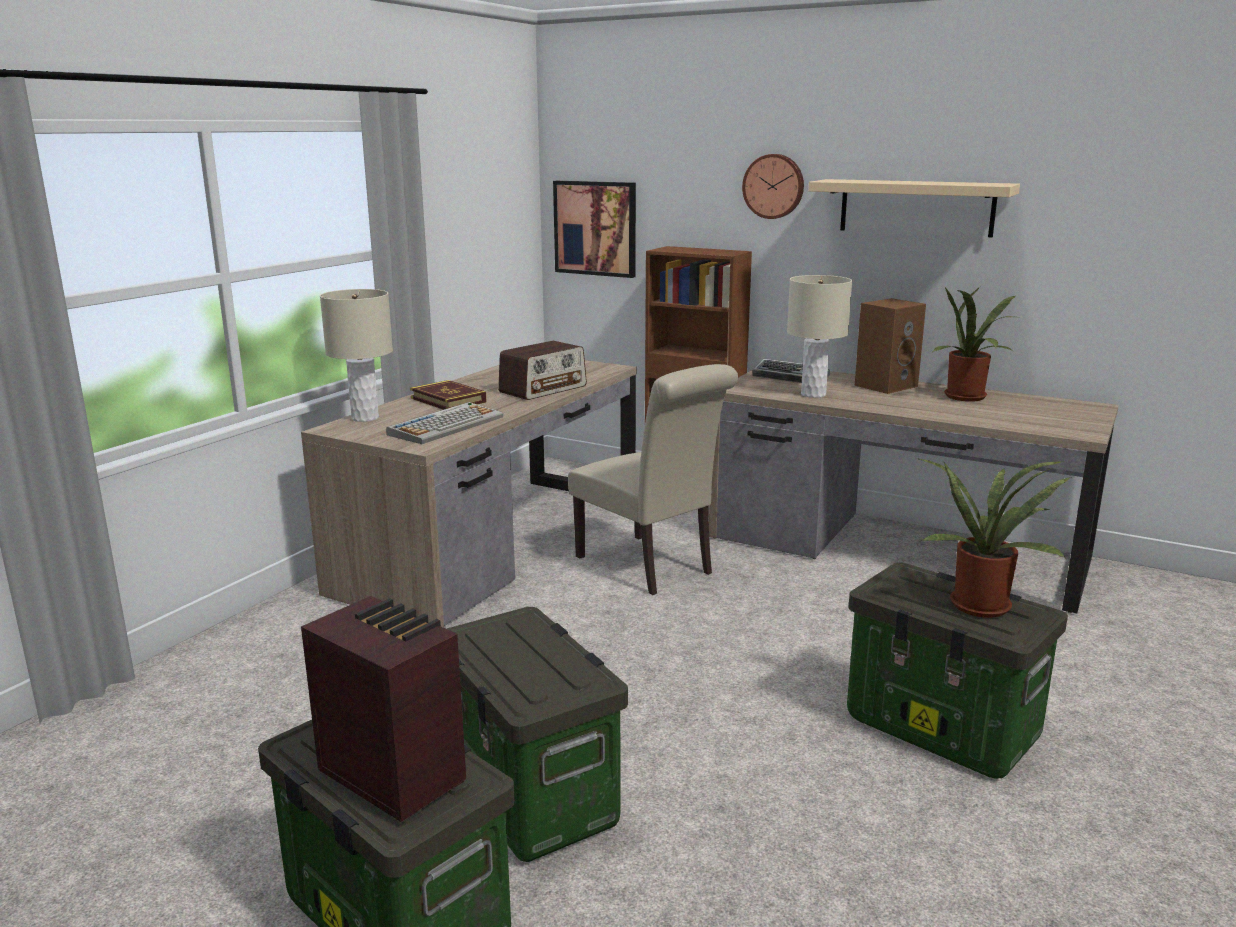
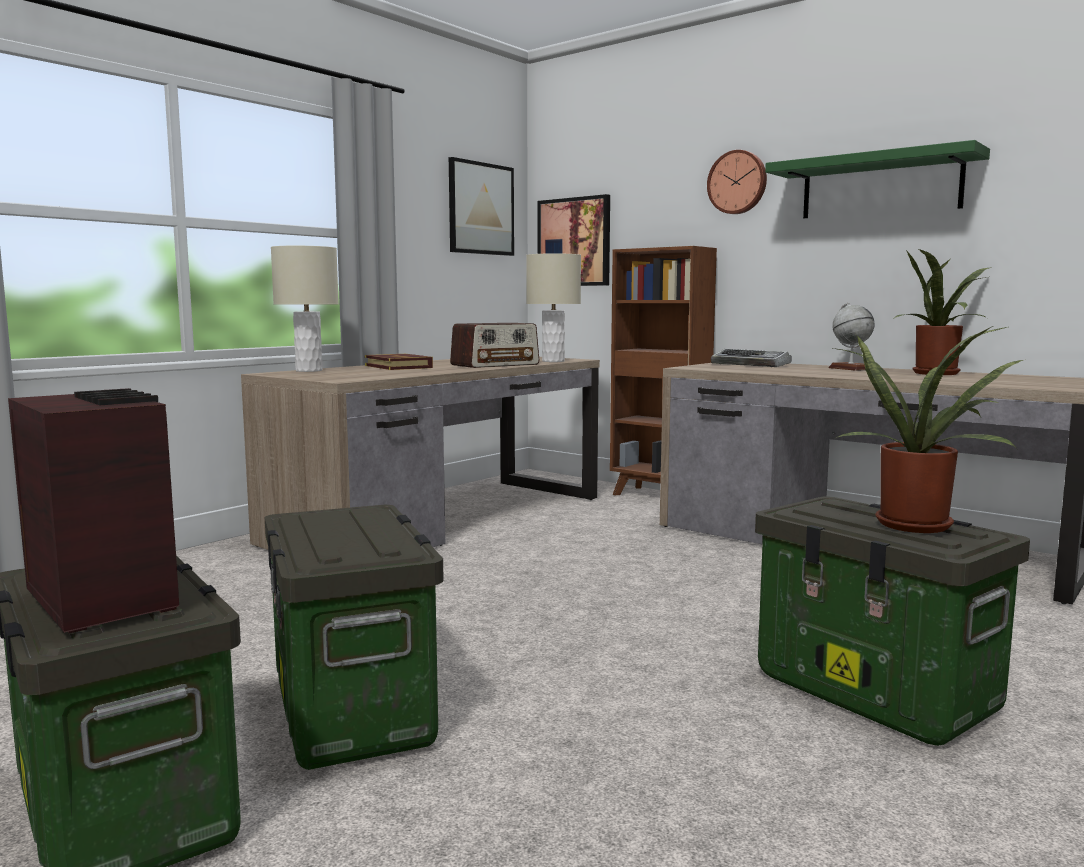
camera: 10 degrees right, 10 degrees down
(446, 425) = (379, 374): keyboard -> none
(497, 197) = (481, 208): none -> picture
(650, 567) = (588, 543): beige chair -> none
(813, 394) = (767, 370): beige table lamp -> beige table lamp (553, 361)
(886, 385) = (850, 368): brown speaker -> globe
(916, 207) = (880, 186): beige shelf -> green shelf

